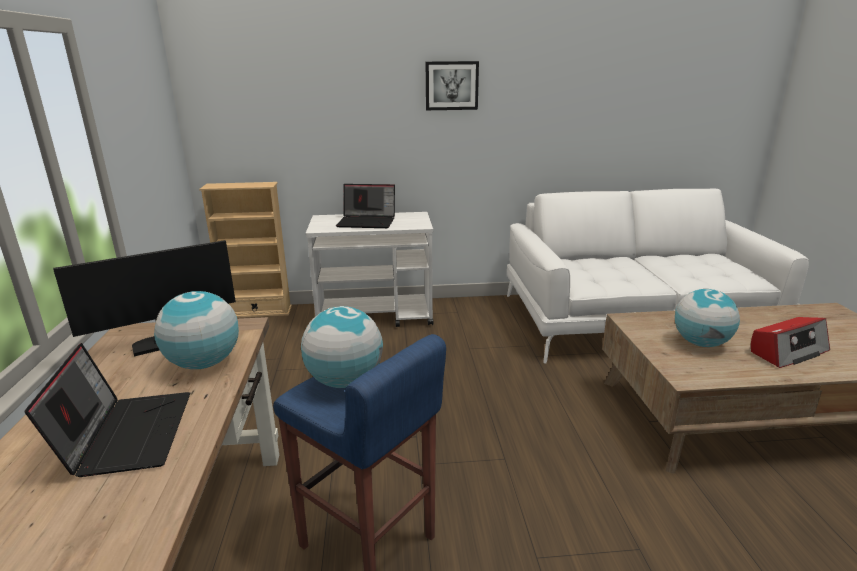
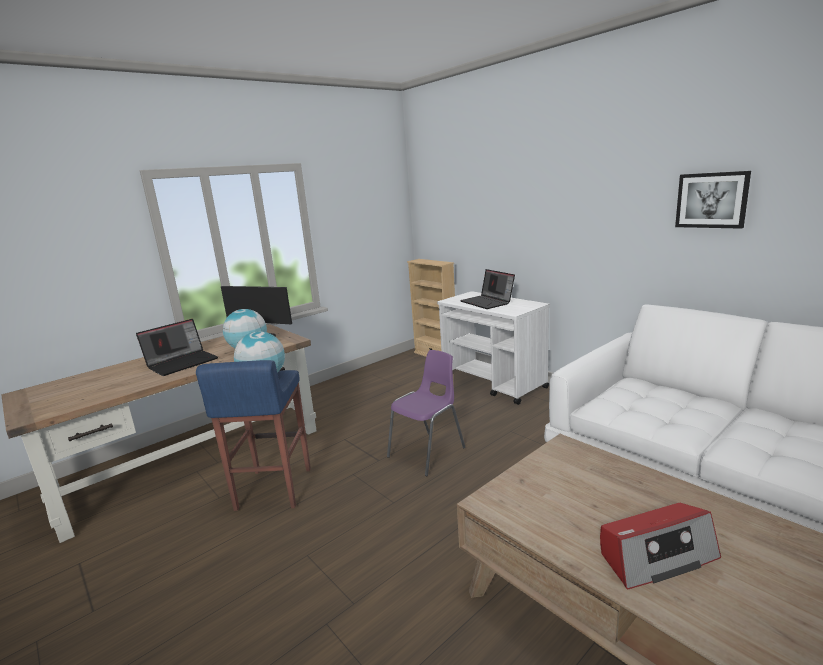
camera: 55 degrees right, 5 degrees down
(444, 402) = (428, 452): none -> purple chair
(451, 85) = (578, 188): picture -> picture (711, 200)
(700, 343) = (577, 494): globe -> none
(787, 351) = (656, 556): radio -> radio turned 45 degrees counterclockwise

